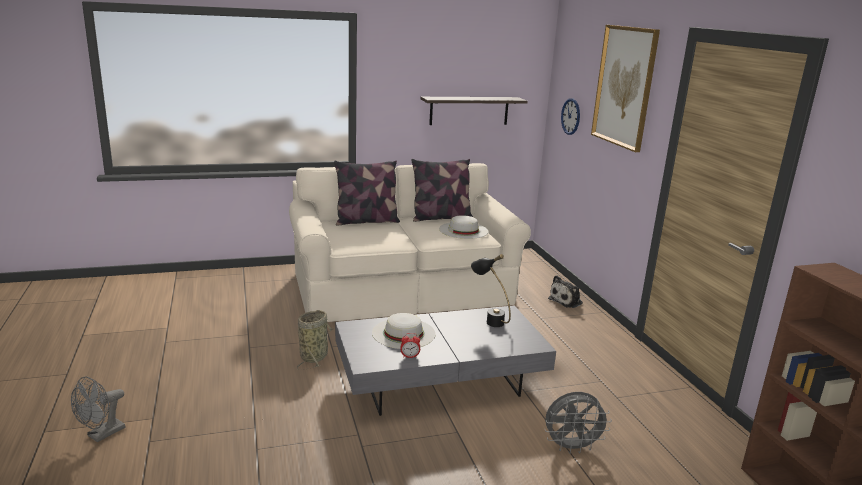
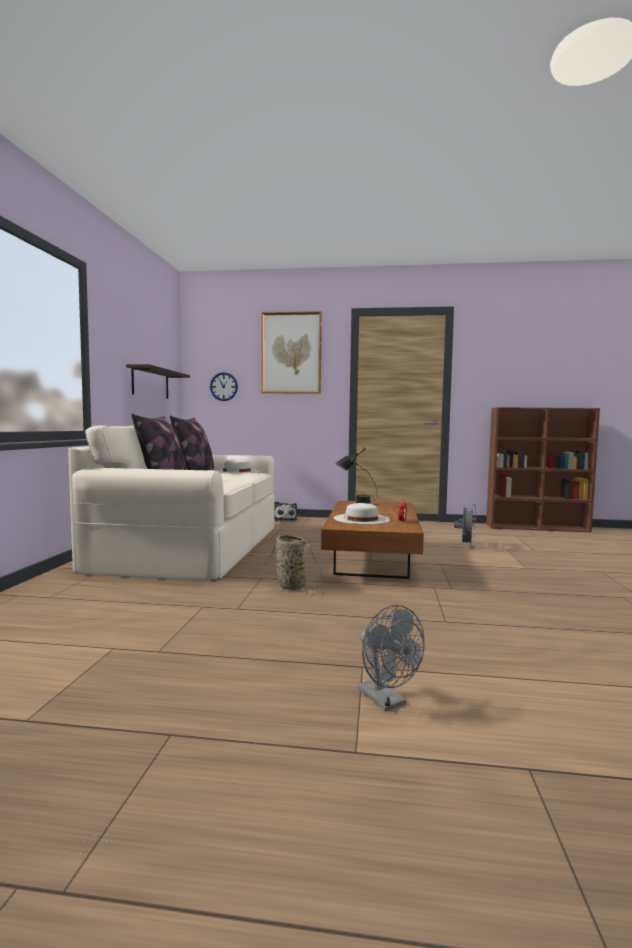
camera: 65 degrees left, 15 degrees down
(440, 383) = (371, 558): grey coffee table -> brown coffee table

